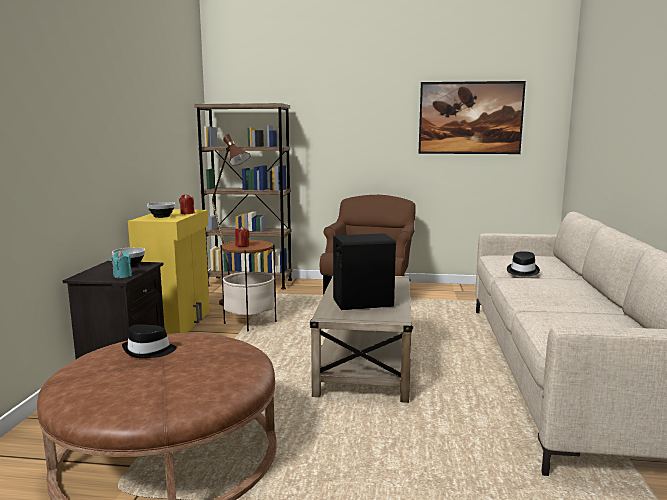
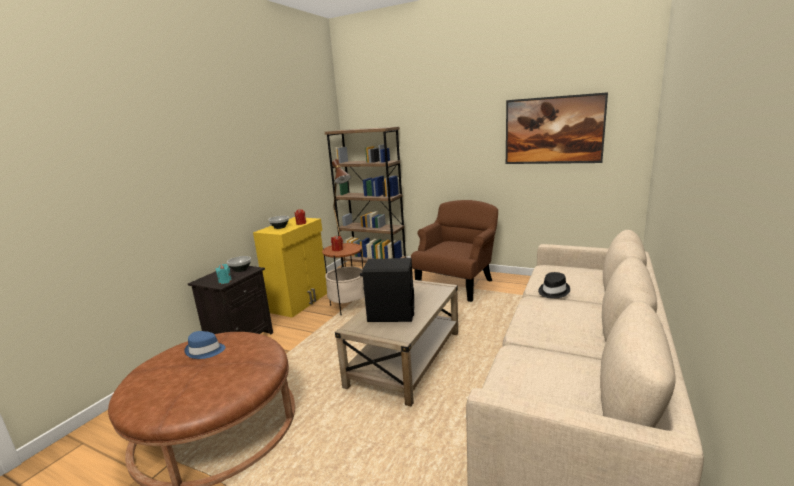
camera: 20 degrees right, 5 degrees up
(149, 351) = (205, 351): black hat -> blue hat

